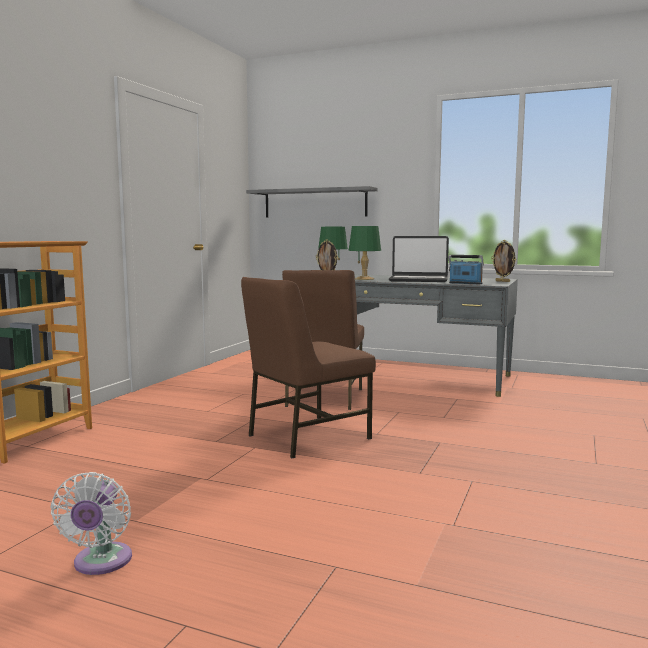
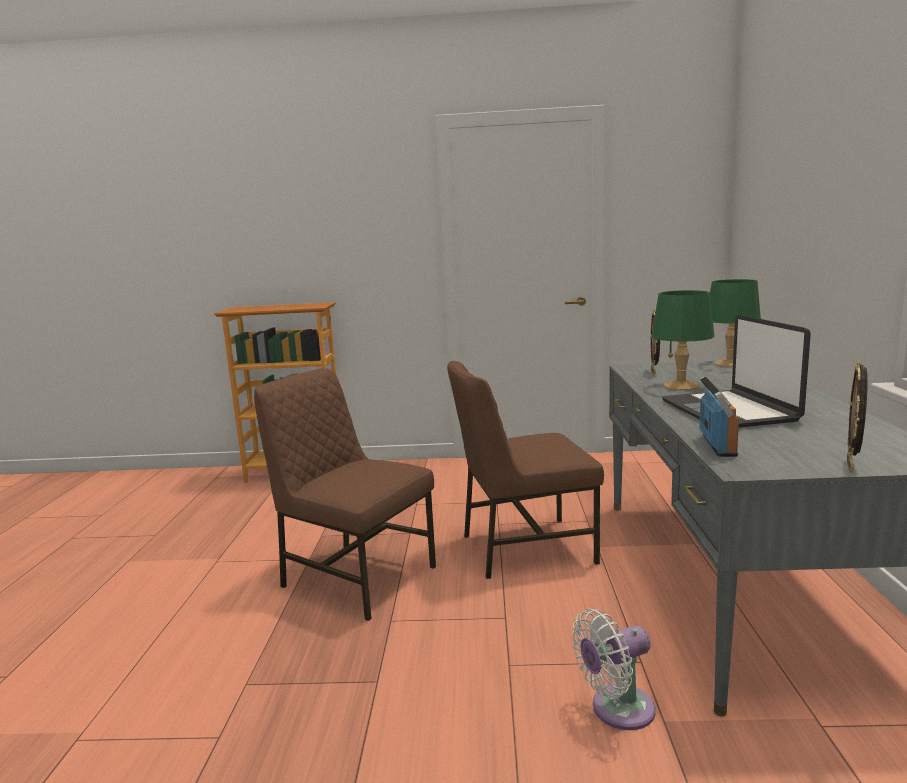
camera: 70 degrees right, 5 degrees up
(100, 563) = (56, 573): white fan -> white fan (617, 710)
(315, 203) = (776, 231): grey shelf -> none

